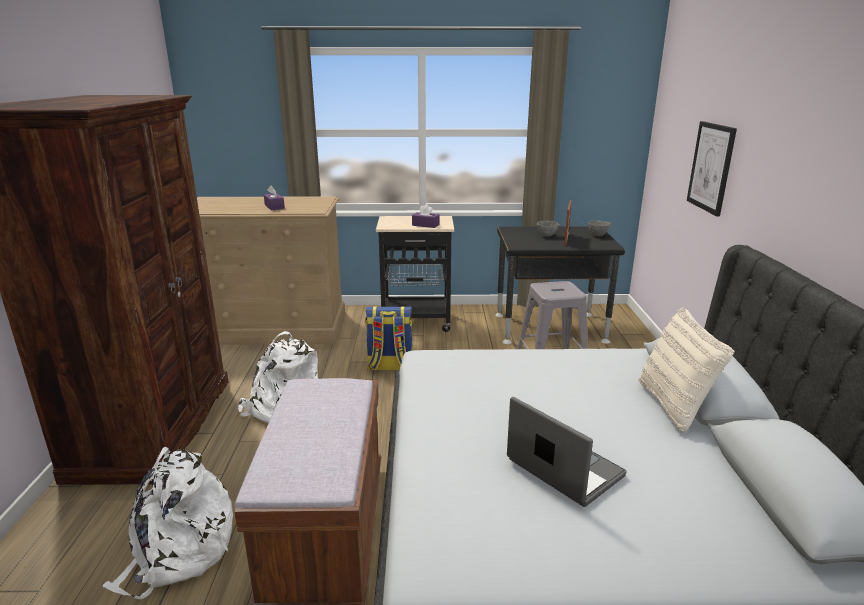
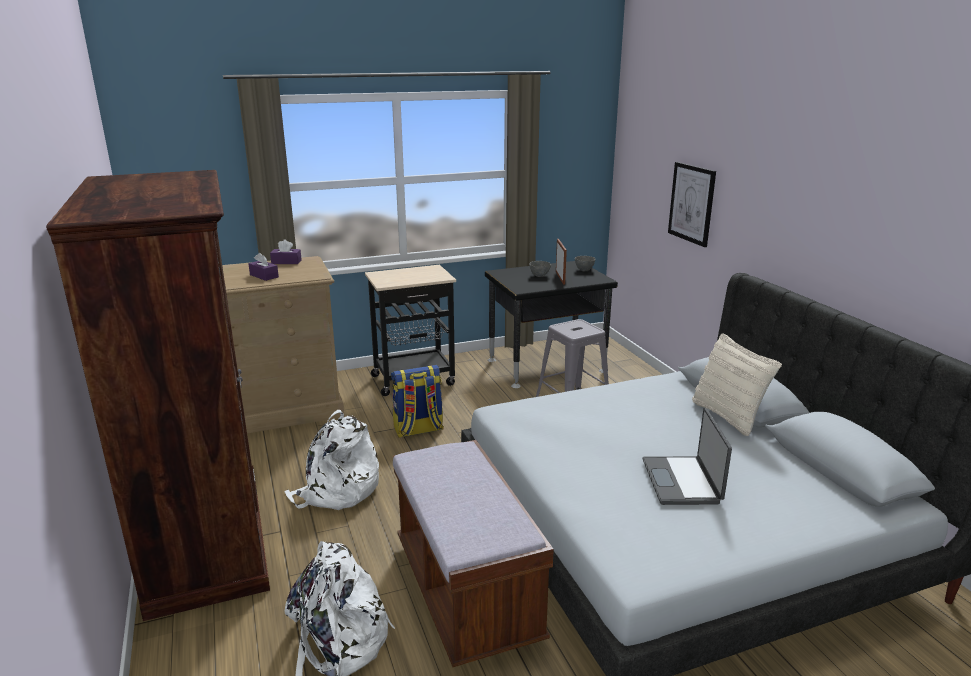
camera: 20 degrees left, 0 degrees up
(425, 225) = (423, 278): purple tissue box -> purple tissue box (286, 262)
(563, 469) = (682, 481): laptop -> laptop turned 120 degrees counterclockwise

